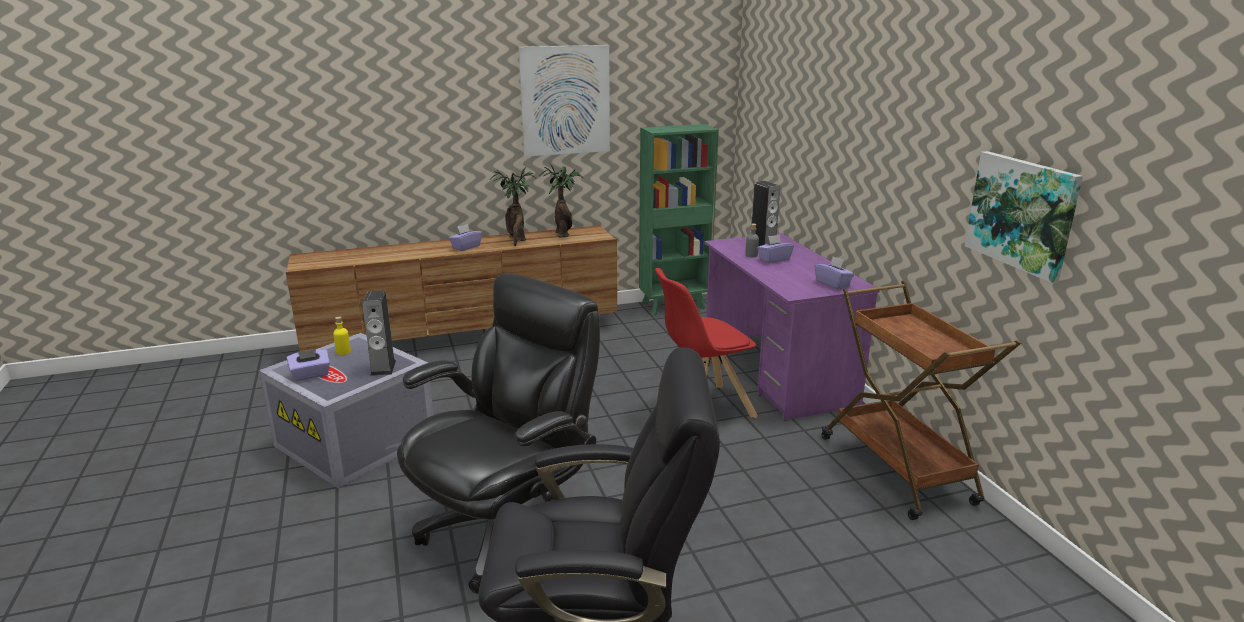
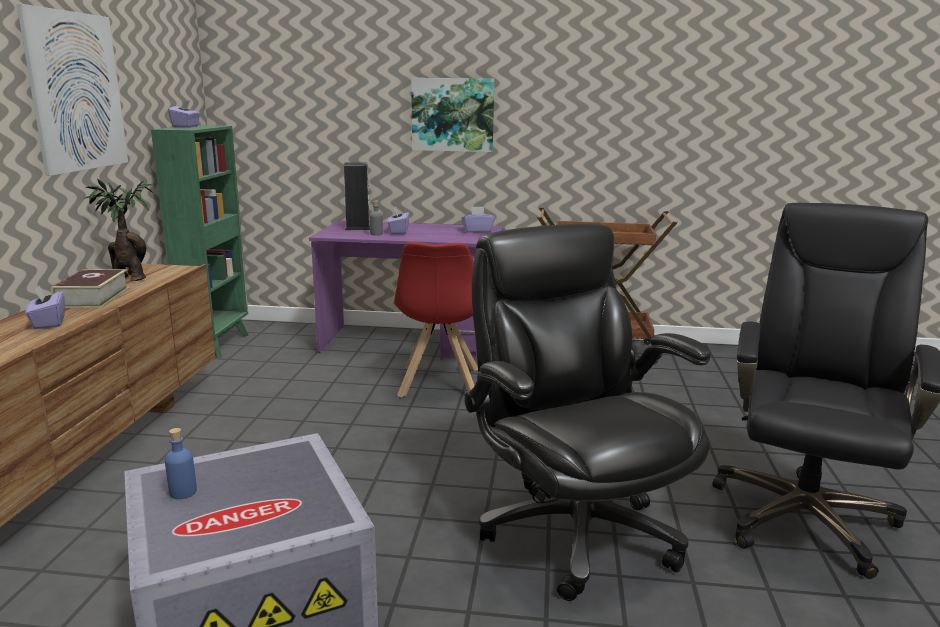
camera: 65 degrees left, 5 degrees down
(311, 375) = (237, 530): purple tissue box -> purple tissue box (186, 127)
(343, 352) = (183, 492): yellow bottle -> blue bottle
(383, 368) = (294, 465): speaker -> none
(517, 240) = (93, 298): potted plant -> book
(1022, 213) = (642, 125): picture -> picture (453, 115)

